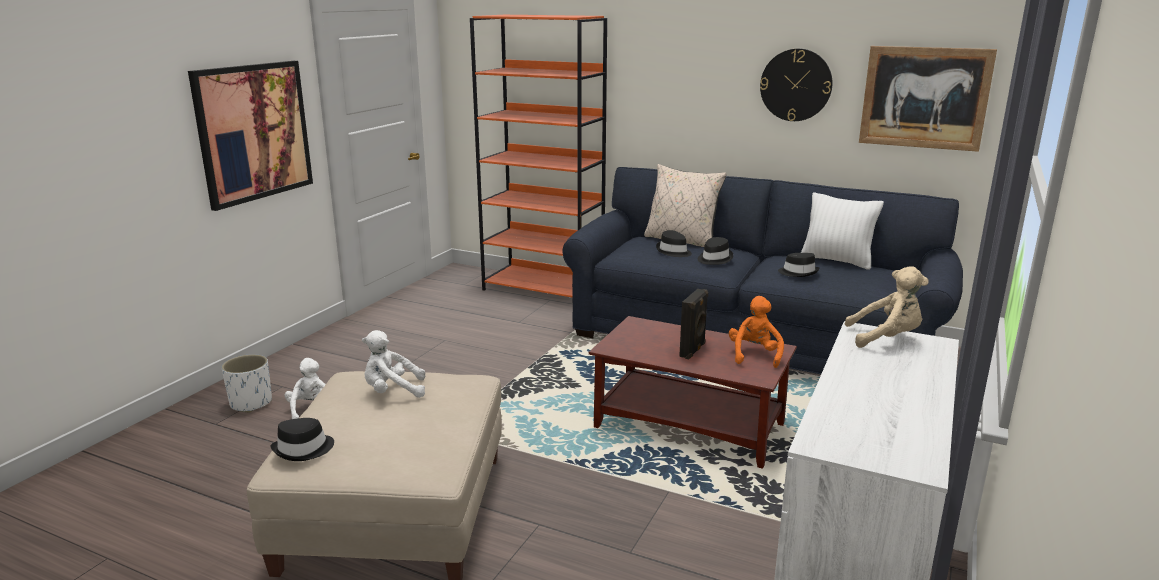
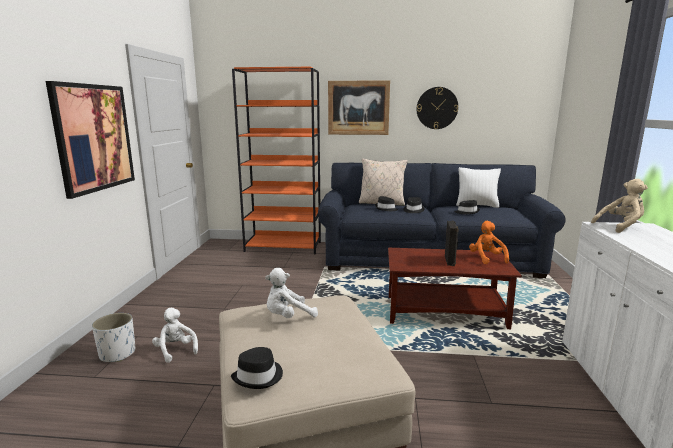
camera: 20 degrees left, 5 degrees down
(924, 98) = (508, 112): picture -> picture (358, 108)

